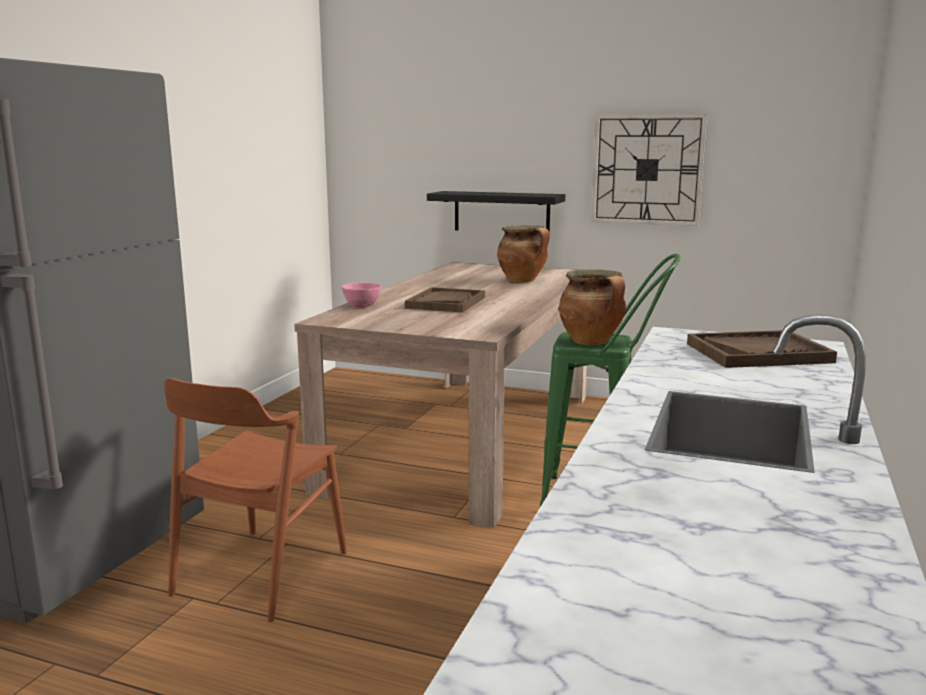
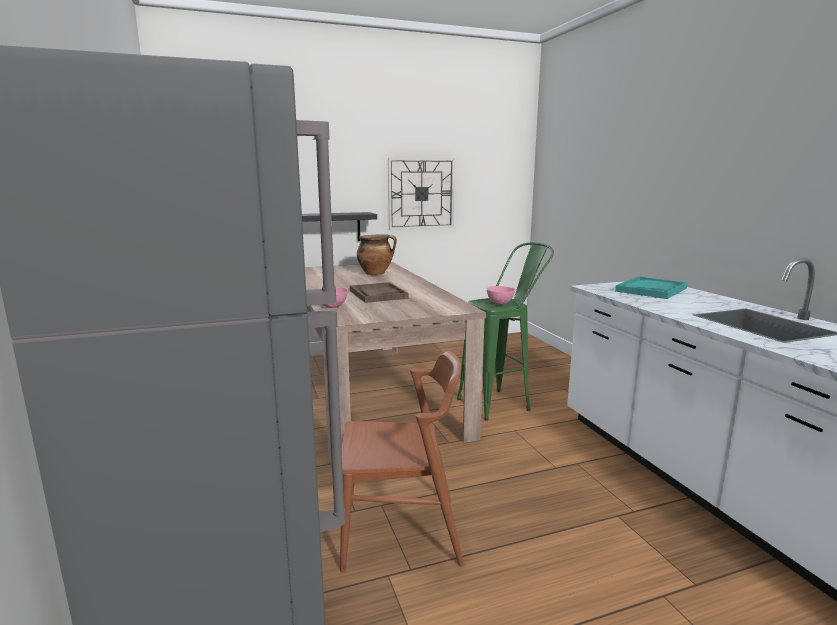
camera: 40 degrees left, 0 degrees up
(260, 573) = (401, 532): brown chair -> brown chair turned 75 degrees counterclockwise
(592, 342) = (500, 303): cooking pot -> pink bowl
(758, 353) = (651, 289): brown tray -> turquoise tray

